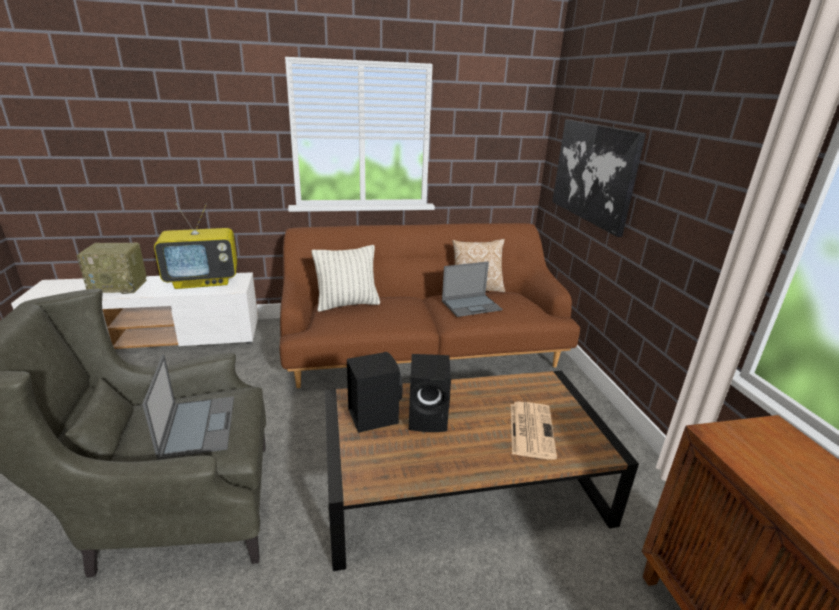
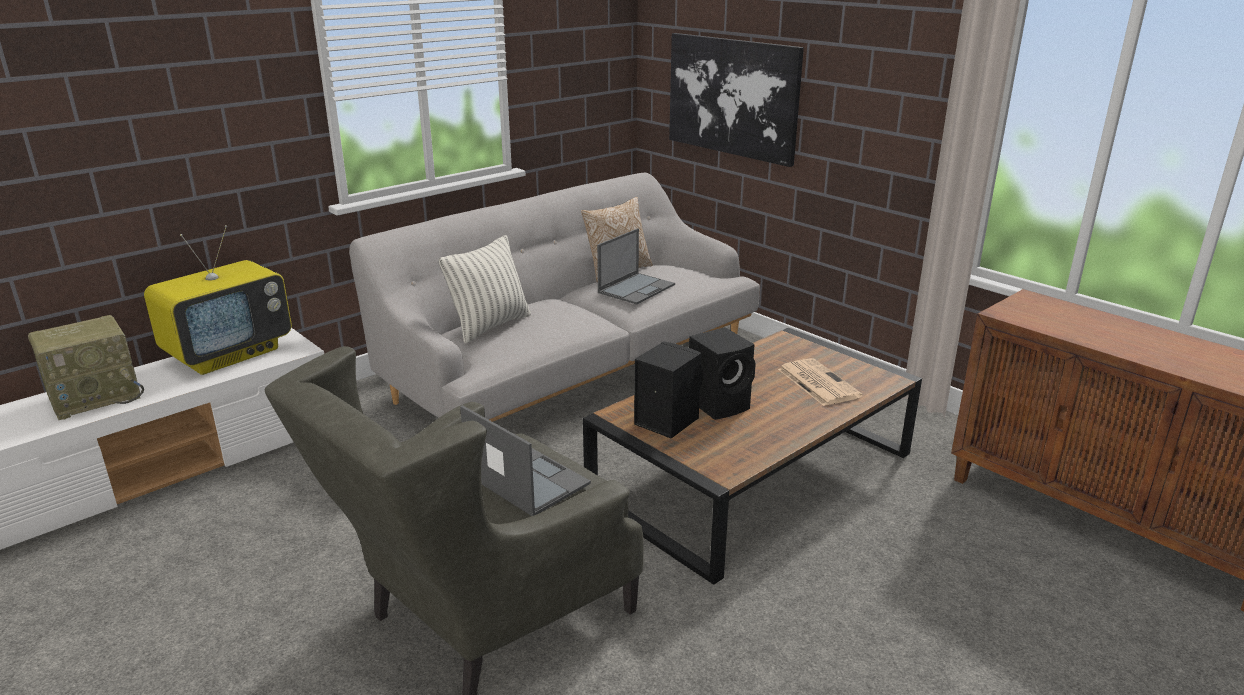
camera: 30 degrees left, 0 degrees up
(423, 349) = (572, 368): brown sofa -> grey sofa

